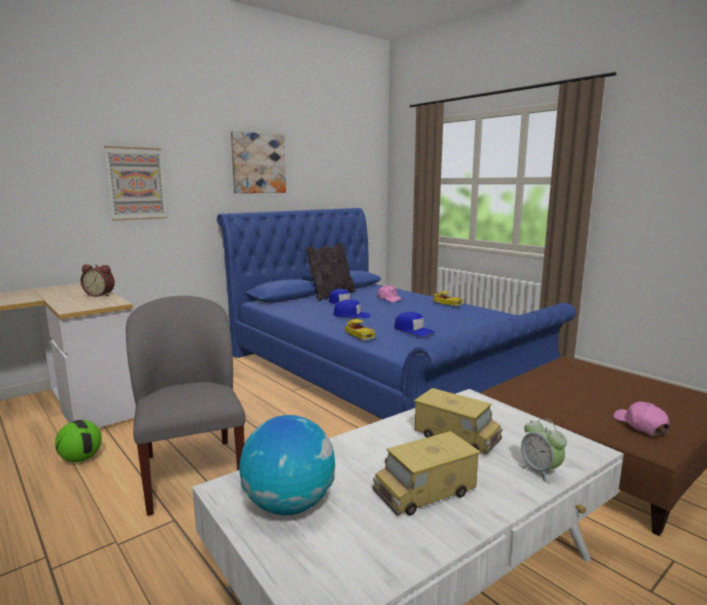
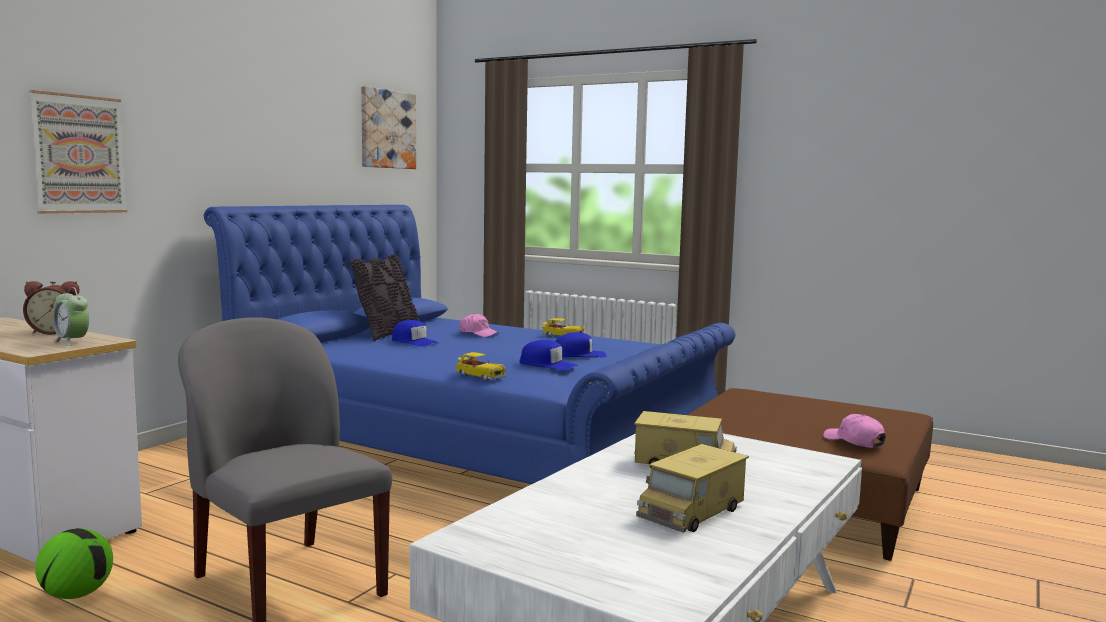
camera: 20 degrees left, 5 degrees down
(258, 163) = (262, 131): picture -> picture (387, 129)
(288, 505) = (551, 542): globe -> none
(352, 315) = (444, 354): blue cap -> blue cap (579, 355)
(540, 471) = (794, 482): alarm clock -> alarm clock (72, 342)

